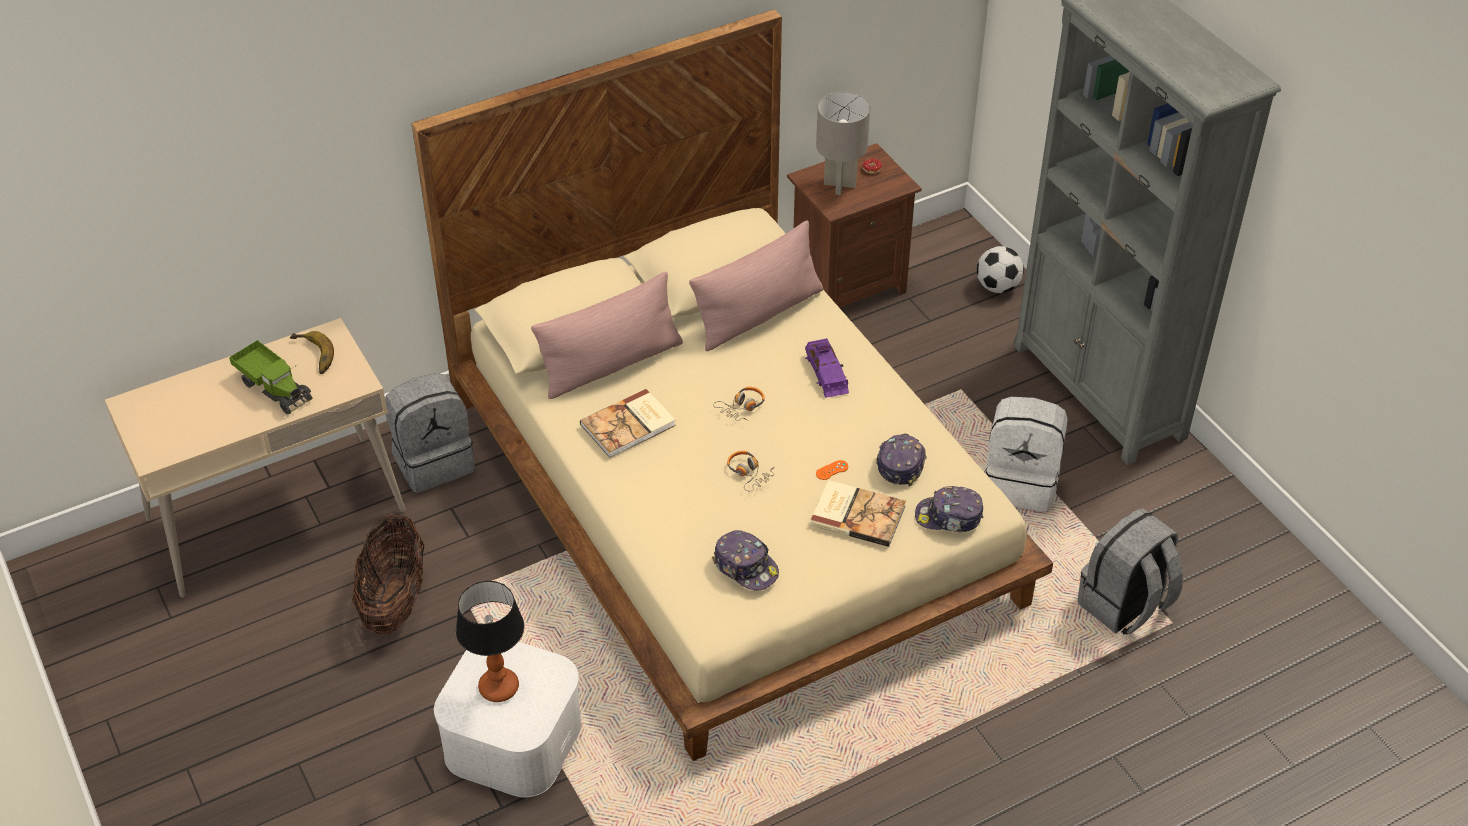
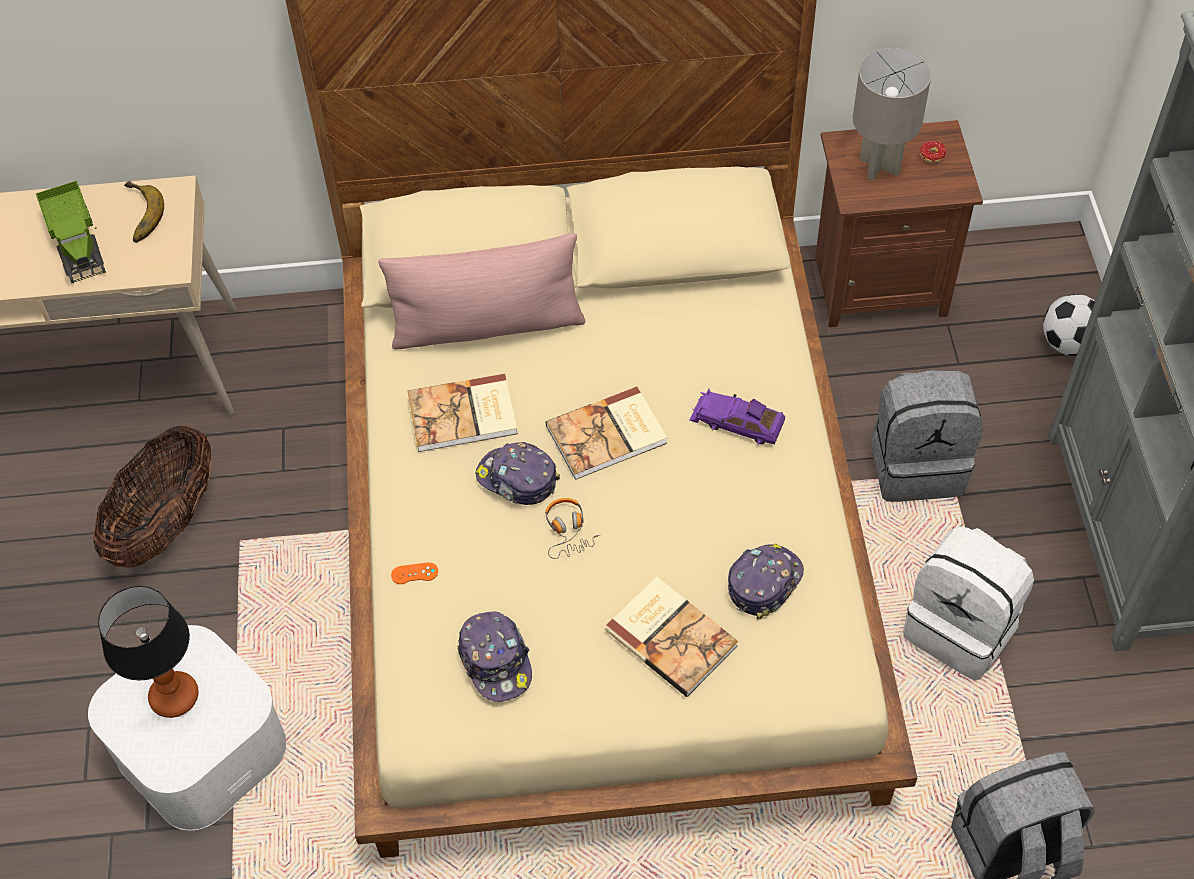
camera: 25 degrees right, 10 degrees up
(434, 461) = (294, 362): grey backpack -> grey backpack (917, 464)
(742, 407) = (608, 436): headphones -> book
(759, 315) = (696, 313): pink pillow -> none
(826, 373) = (737, 422): purple toy car -> purple toy car turned 105 degrees clockwise
(832, 470) = (673, 561): orange game controller -> orange game controller (414, 573)
(949, 517) = (785, 682): cap -> cap (517, 479)

